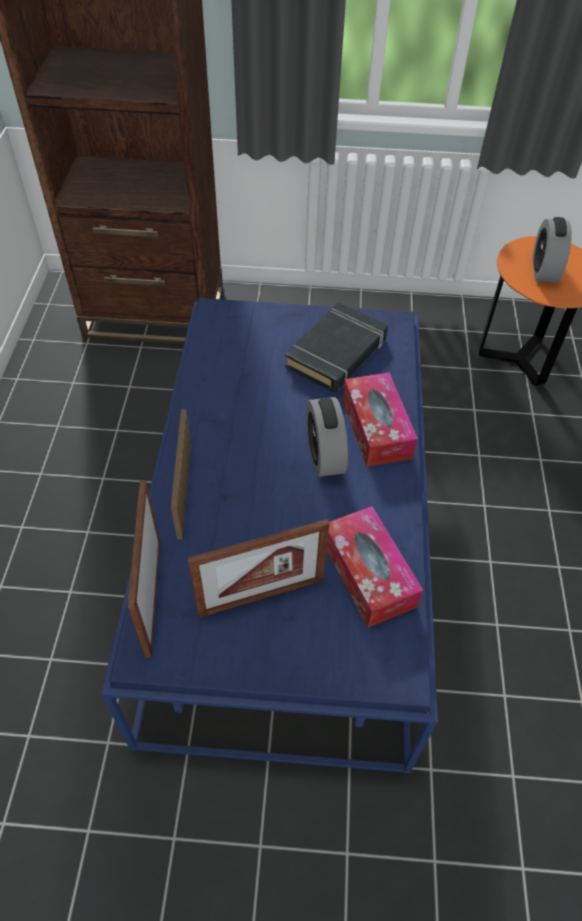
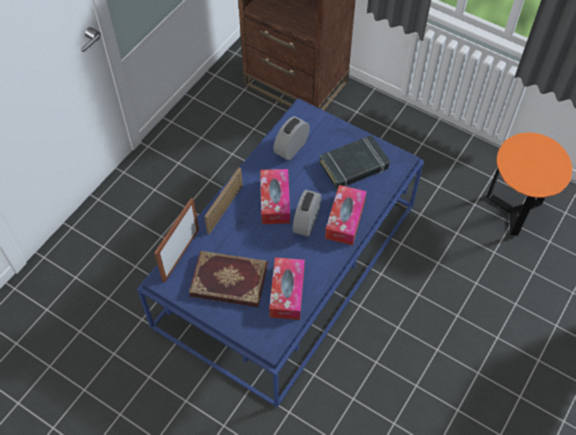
camera: 30 degrees right, 5 degrees up
(256, 445) = (275, 201): none -> tissue box
(261, 596) = (229, 279): picture frame -> book
(544, 270) = (528, 162): alarm clock -> alarm clock (291, 148)

